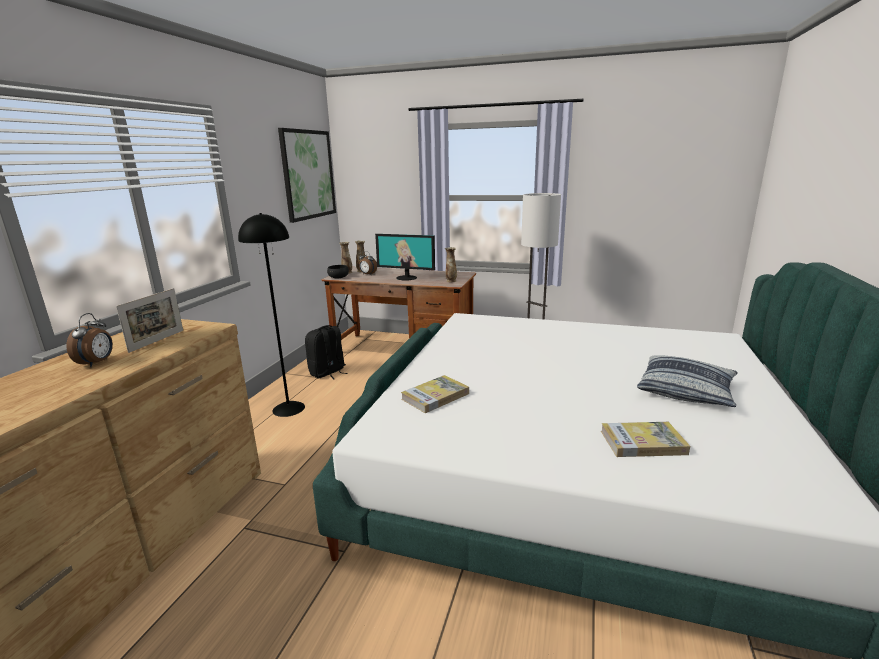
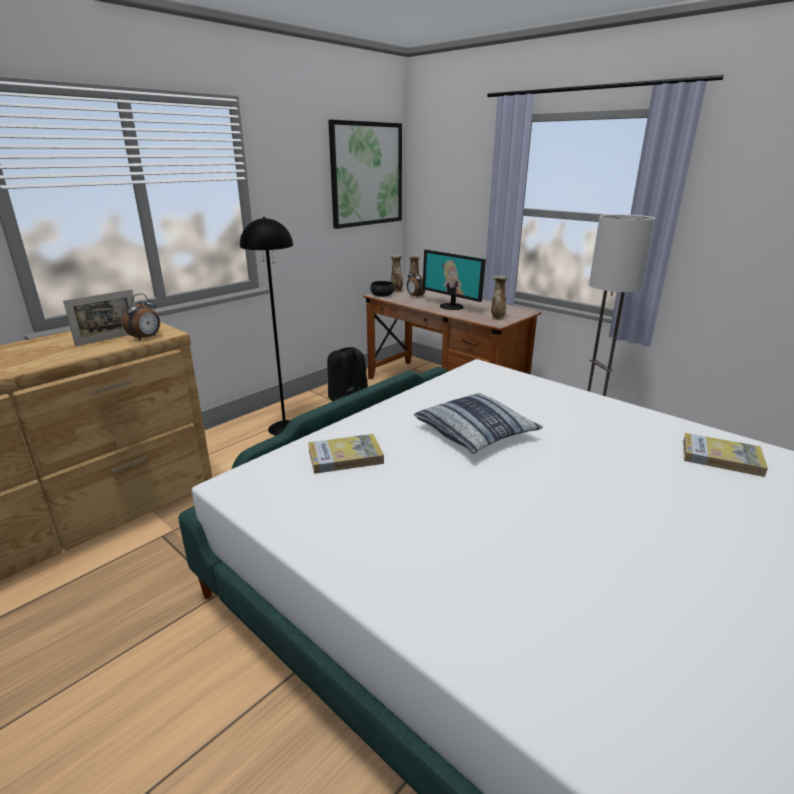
camera: 25 degrees right, 5 degrees up
(97, 363) = (43, 351): alarm clock -> alarm clock (146, 338)
(642, 442) = (525, 595): book -> book (721, 457)
(686, 390) = (676, 541): pillow -> pillow (475, 433)

